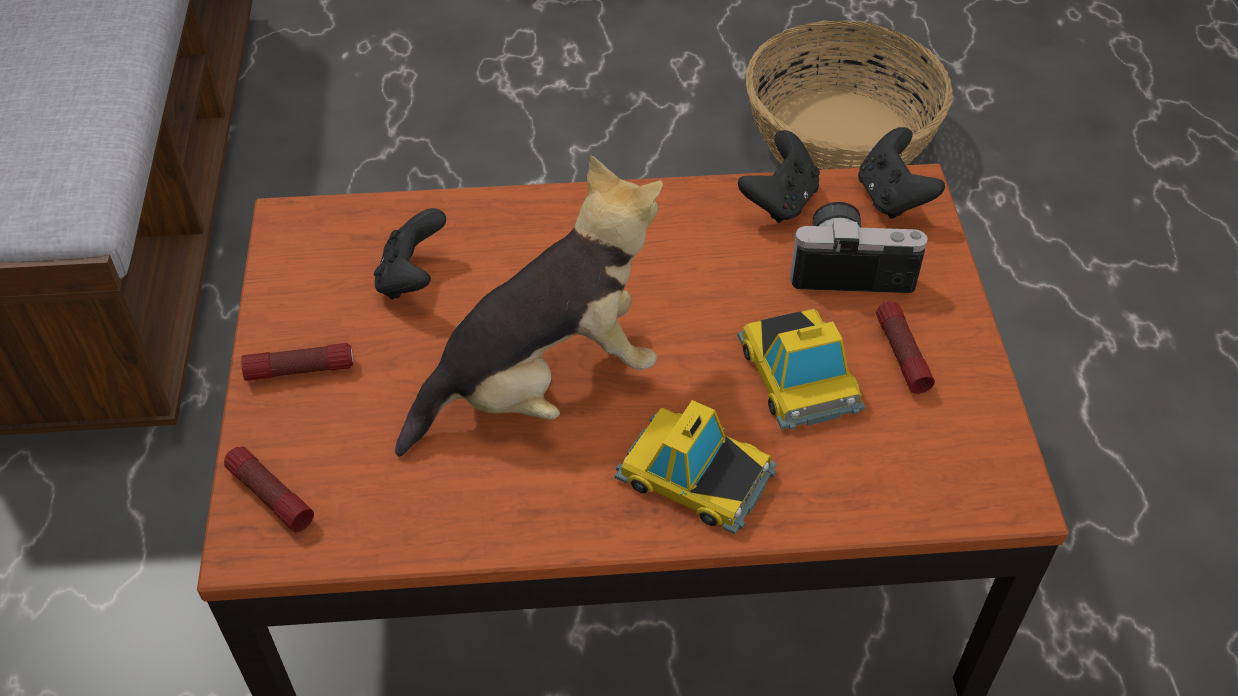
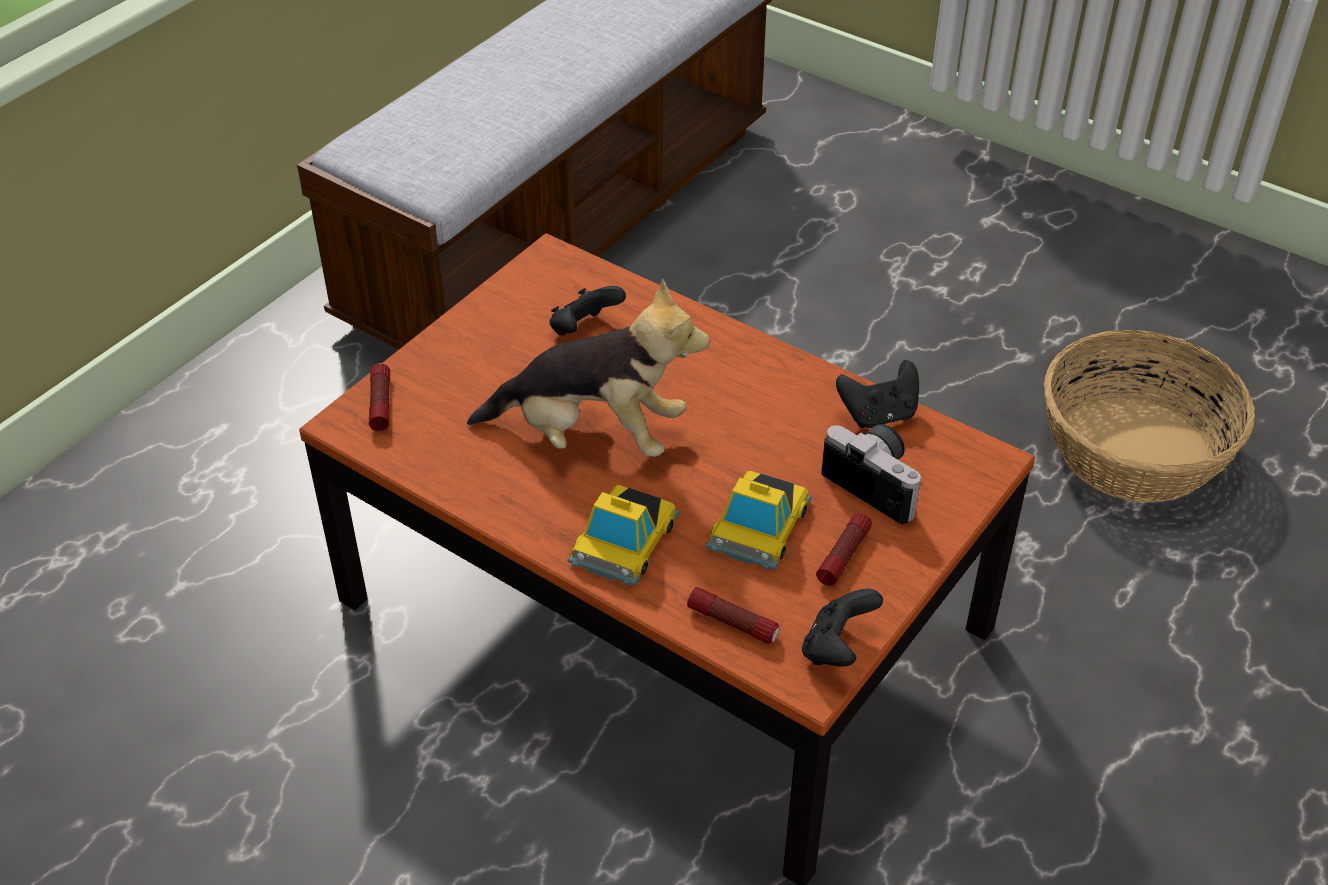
camera: 40 degrees right, 5 degrees down
(300, 370) = (466, 346): flashlight -> flashlight (733, 623)
(695, 474) = (624, 540): toy car -> toy car turned 135 degrees counterclockwise
(892, 197) = (965, 457): black game controller -> black game controller (837, 648)

